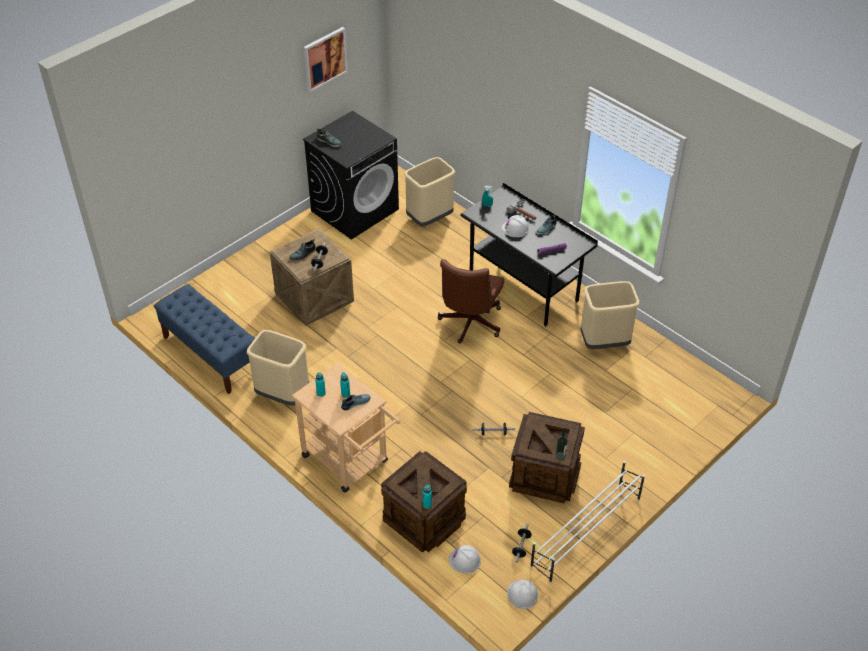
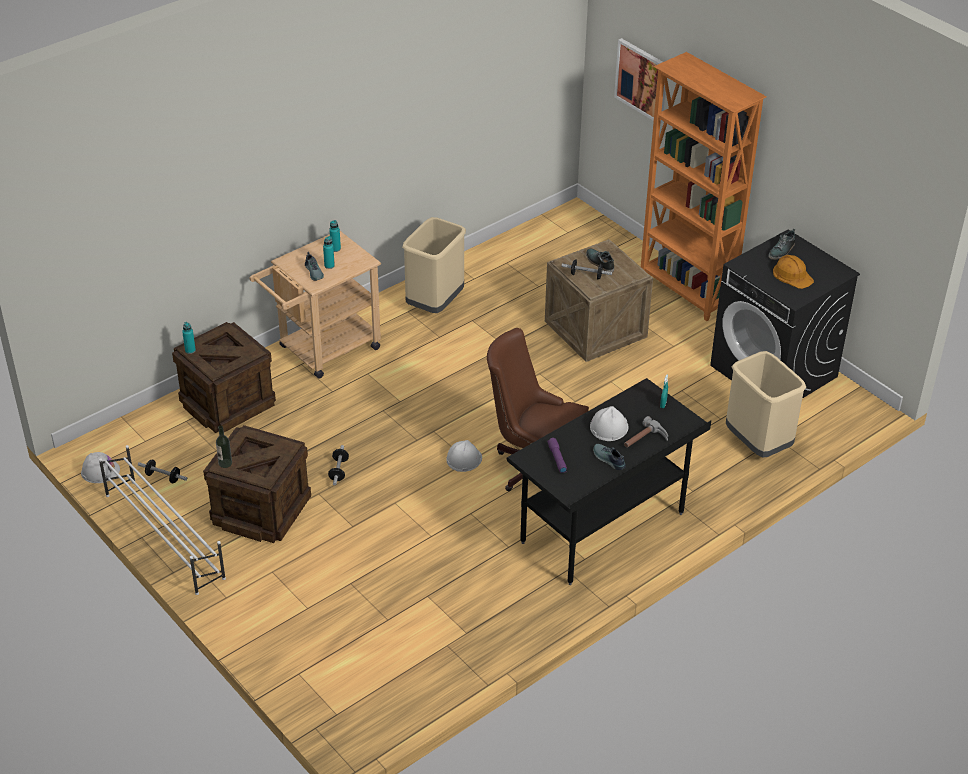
camera: 95 degrees right, 5 degrees down
(210, 354) = (507, 252): blue bench -> none
(264, 251) = (686, 291): none -> orange bookcase
(325, 59) = (847, 164): picture -> picture (642, 80)
(357, 138) = (792, 275): none -> orange hard hat
(464, 560) = (161, 430): white hard hat -> white hard hat (464, 459)
(604, 343) = (481, 603): beige trash can -> none

